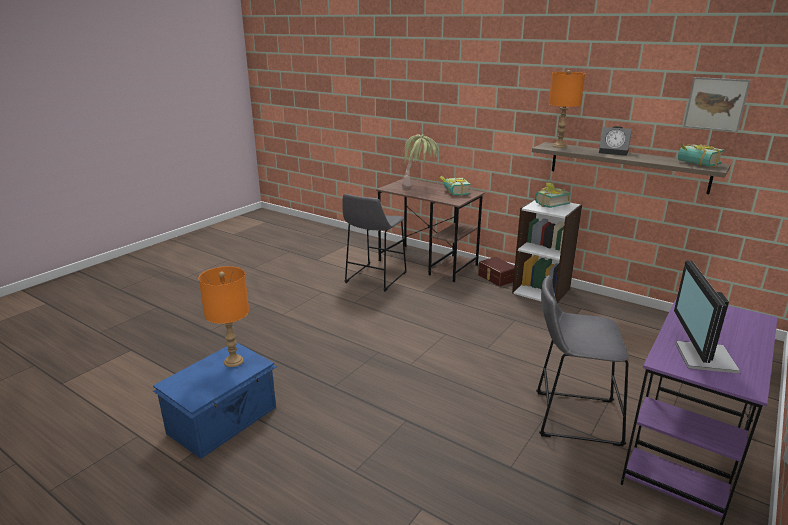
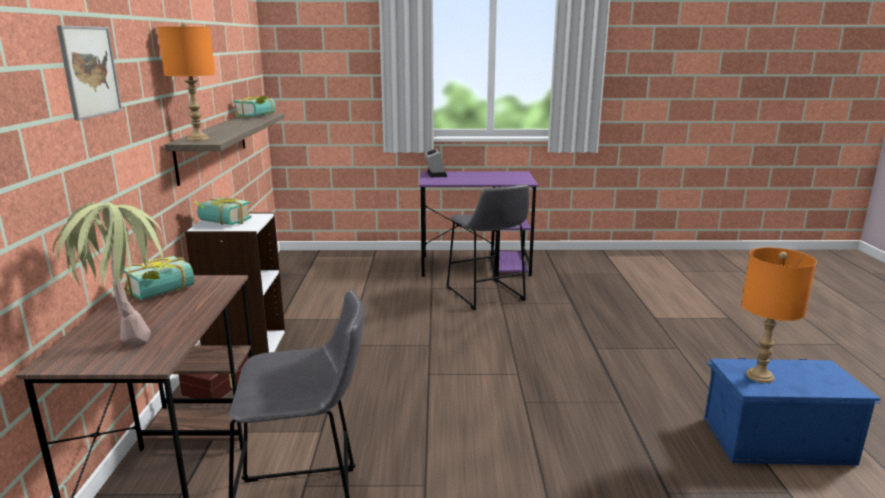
camera: 125 degrees left, 5 degrees down
(614, 152) = (220, 128): alarm clock -> alarm clock (435, 174)
(703, 357) = (505, 178): monitor -> none
(715, 104) = (230, 55): picture -> picture (90, 71)

